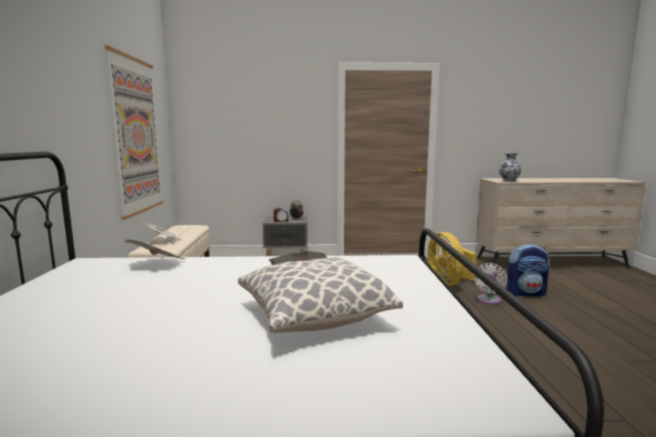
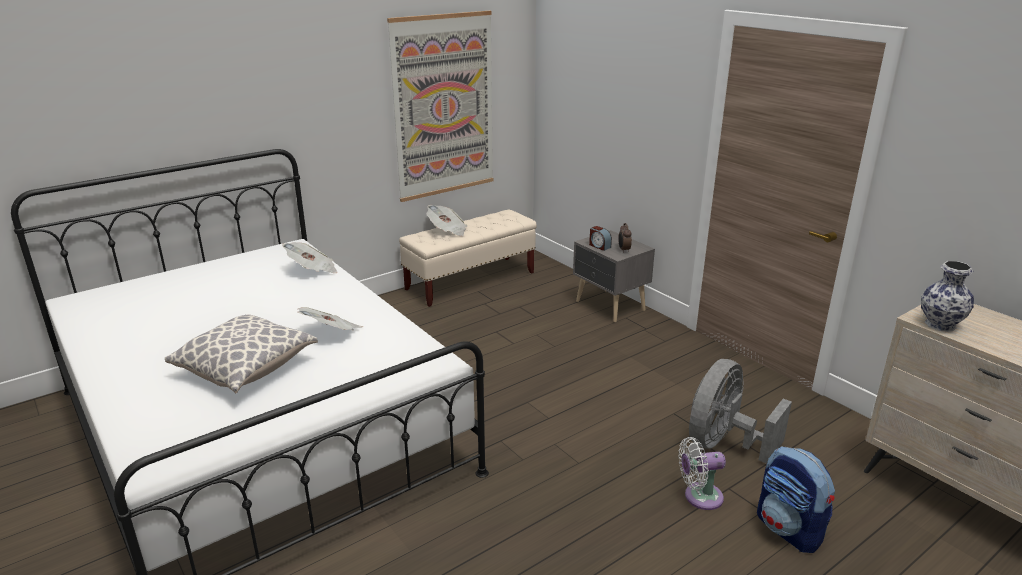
camera: 55 degrees right, 15 degrees up
(448, 283) = (723, 443): yellow fan -> grey fan

